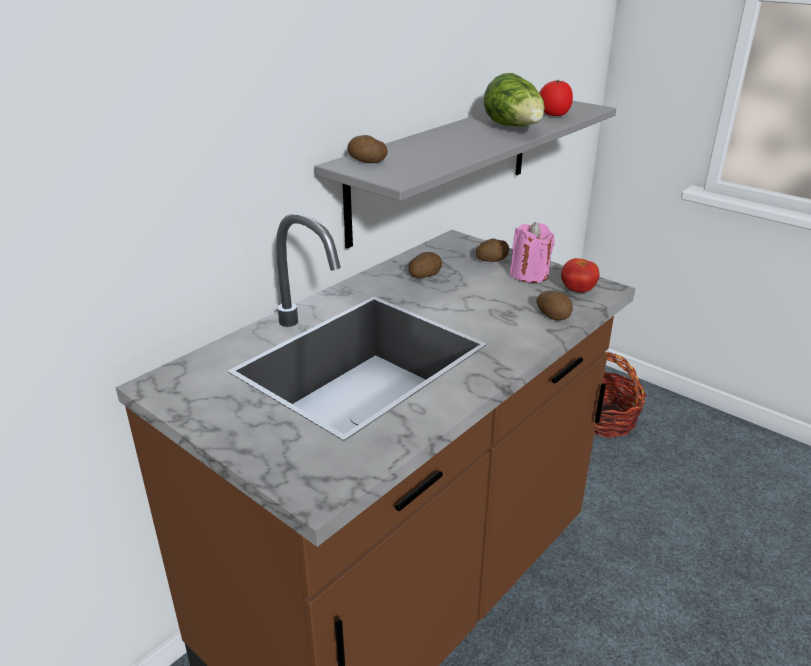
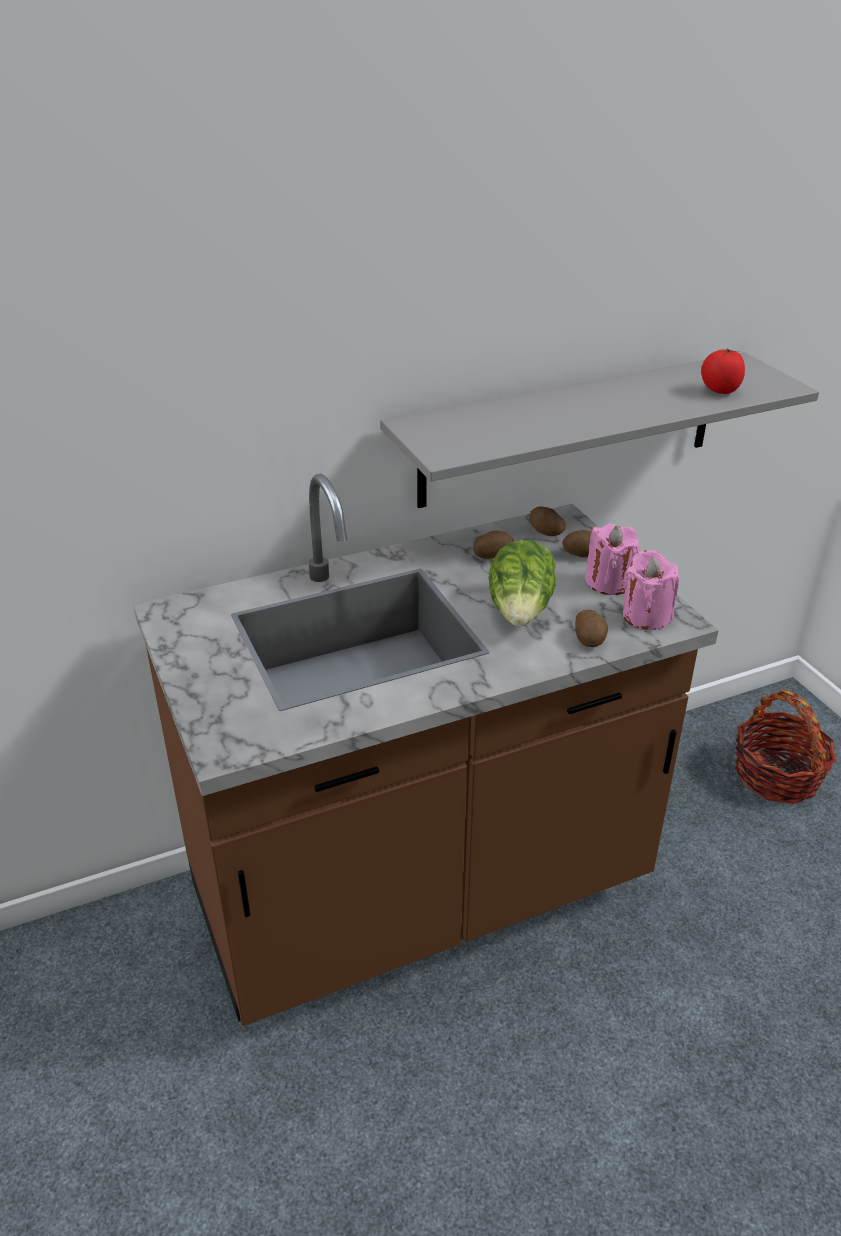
camera: 25 degrees right, 5 degrees up
(366, 162) = (434, 425): potato -> potato (545, 532)
(515, 128) = (648, 404): lettuce -> lettuce (521, 610)
(578, 290) = (646, 616): tomato -> pink candle

